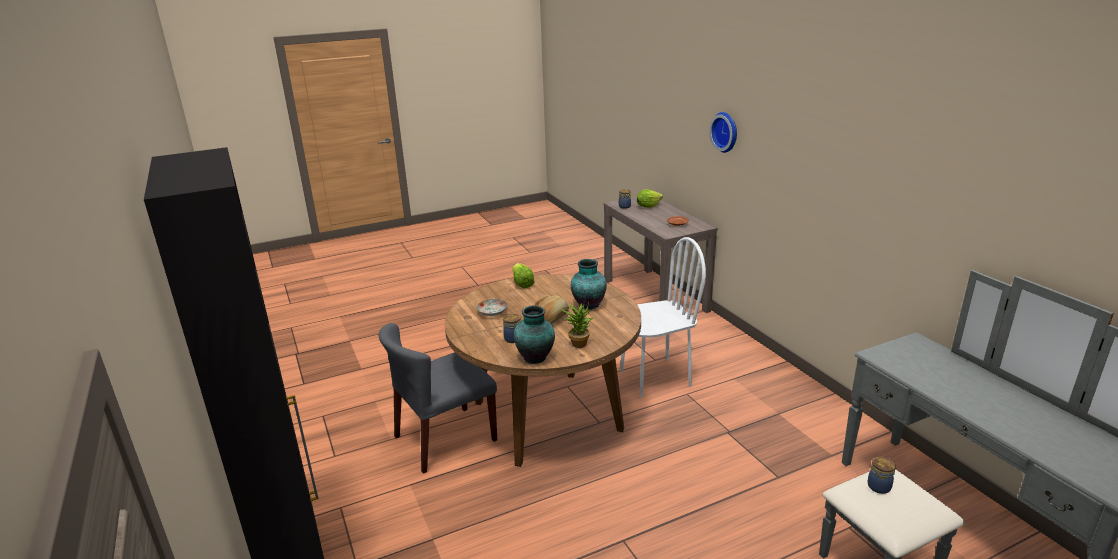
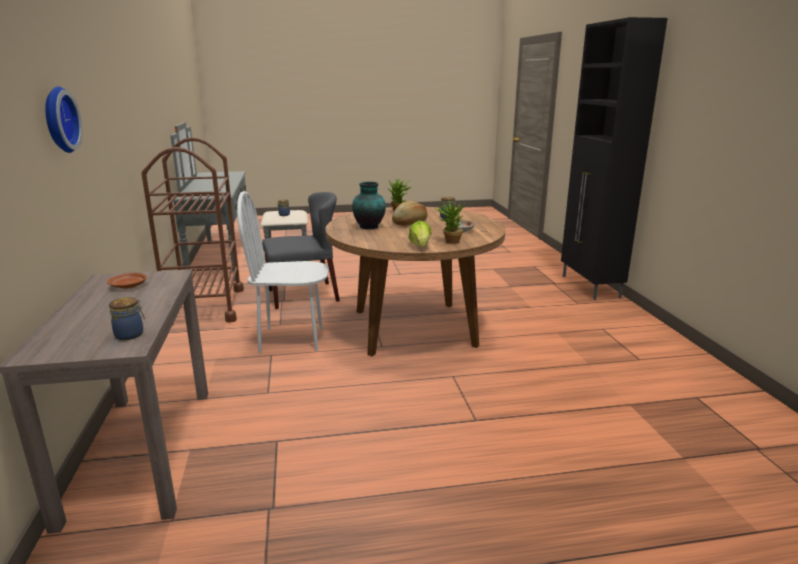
camera: 165 degrees left, 5 degrees down
(445, 439) = (507, 326): grey chair -> grey chair (304, 295)
(498, 293) = (449, 241): none -> potted plant
(536, 357) = (434, 210): vase -> none
(648, 206) = (90, 327): lettuce -> none
(798, 403) = (205, 306): none -> brown cart

